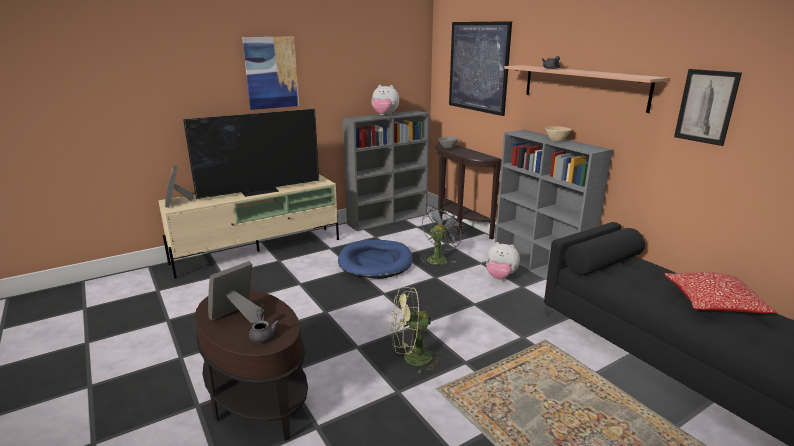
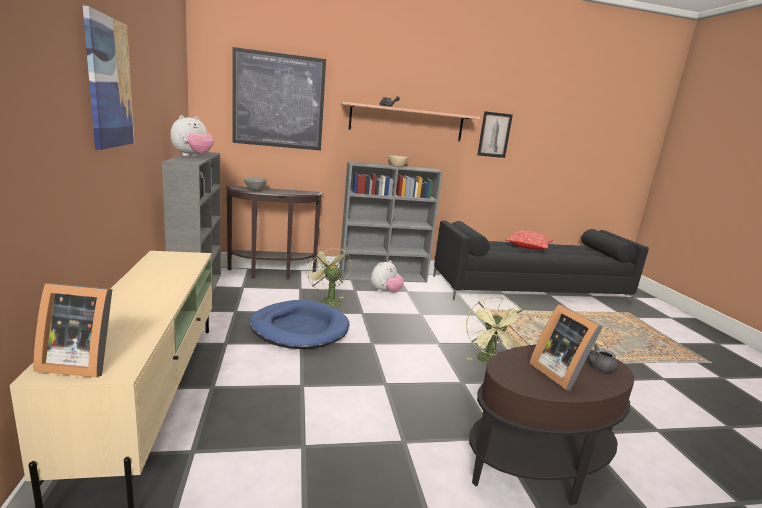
camera: 70 degrees left, 5 degrees down
(260, 191) = (157, 291): television -> none
(438, 258) = (327, 301): grey fan -> green fan

